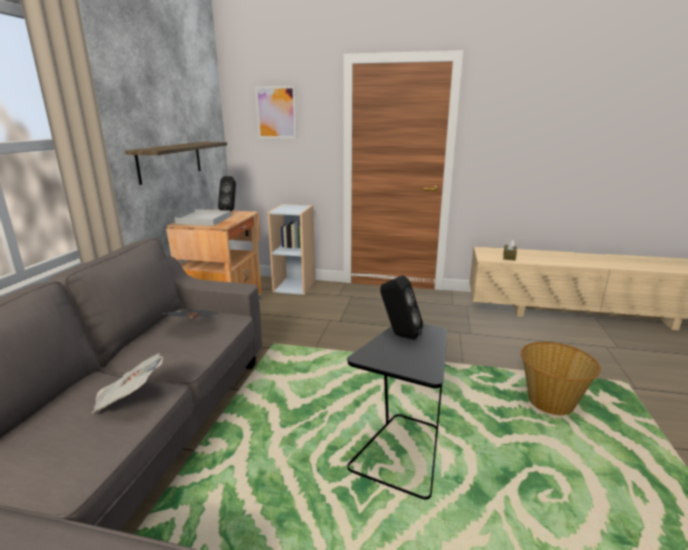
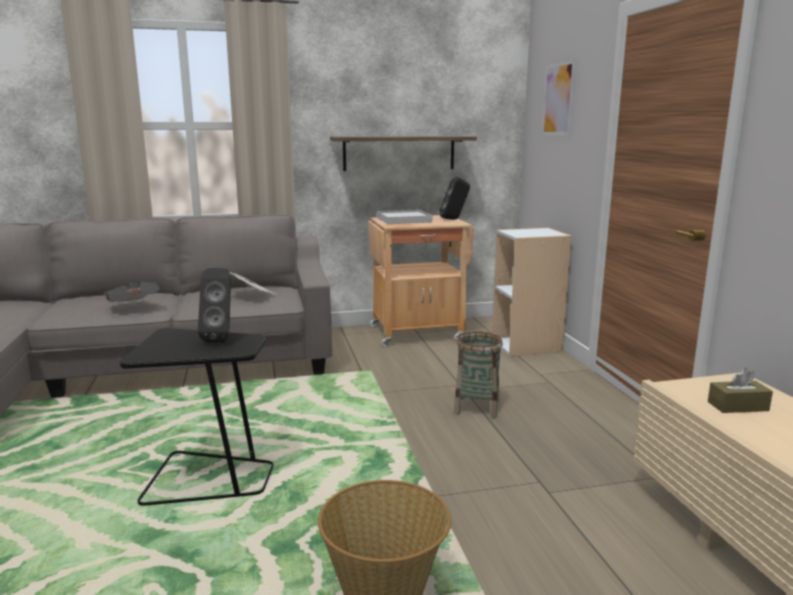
camera: 65 degrees right, 5 degrees down
(366, 324) = (477, 407): none -> basket

